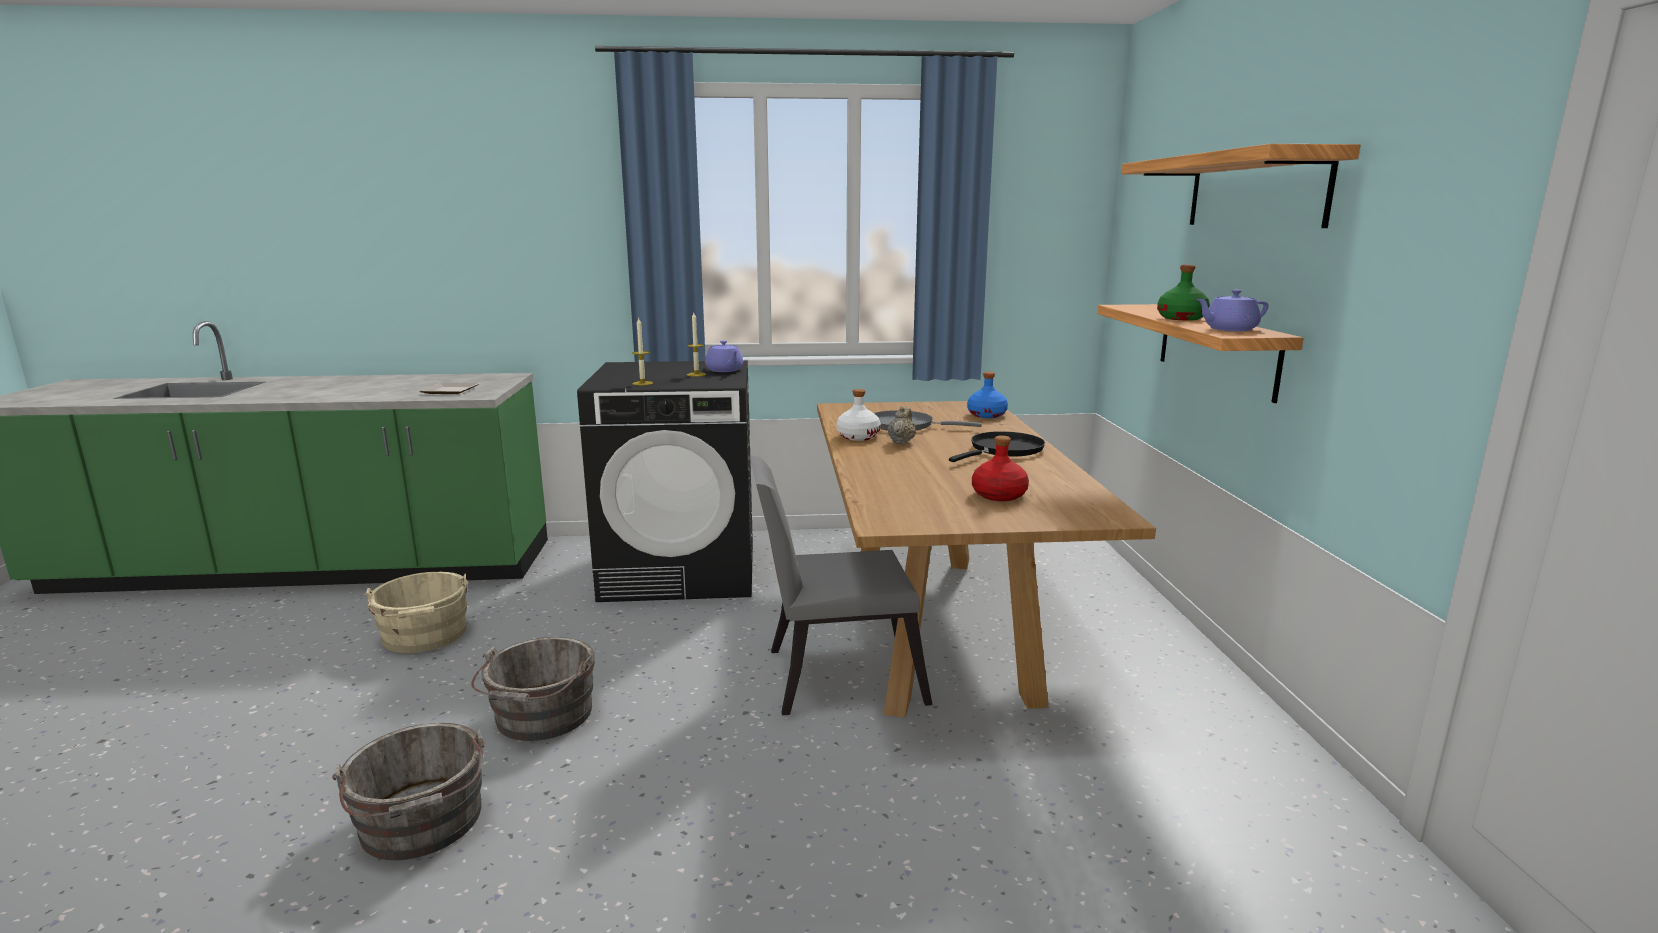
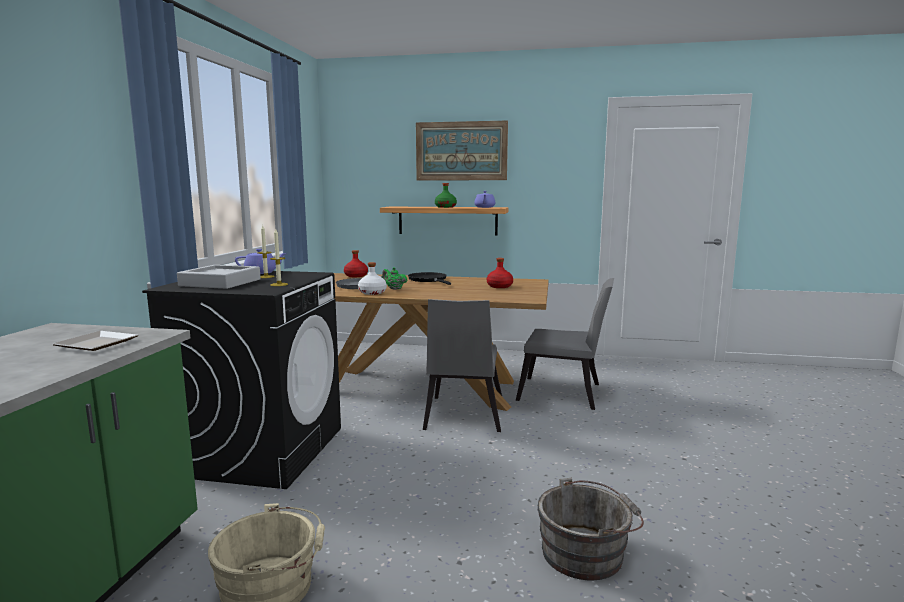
camera: 75 degrees left, 5 degrees down
(541, 717) = (468, 510): grey bucket -> none
(650, 370) = (220, 282): none -> grey tray
(901, 442) = (394, 288): beige teapot -> green teapot
(987, 415) = (356, 276): blue bottle -> red bottle
(1022, 780) = (565, 394): none -> grey chair
(1255, 191) = (461, 151): shelf -> picture

